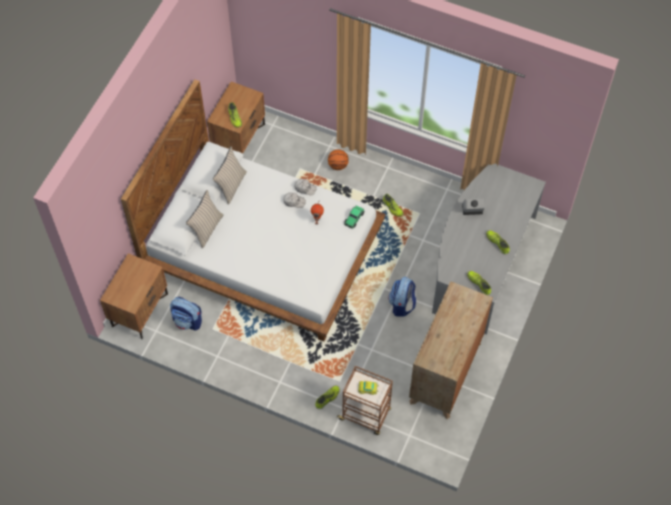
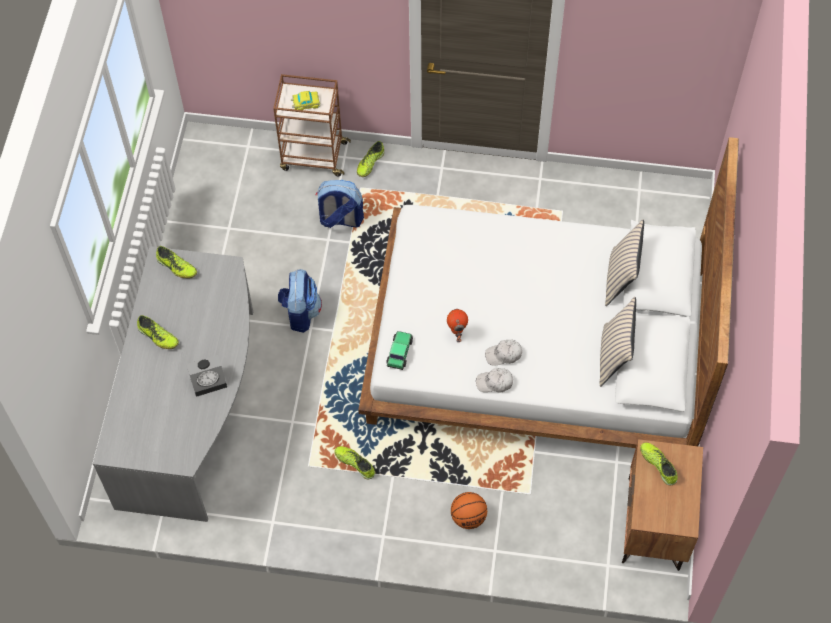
camera: 165 degrees right, 0 degrees up
(139, 309) = (676, 211): brown nightstand -> none
(188, 321) = (601, 213): backpack -> backpack (340, 219)
(445, 372) = (215, 235): brown dresser -> none

